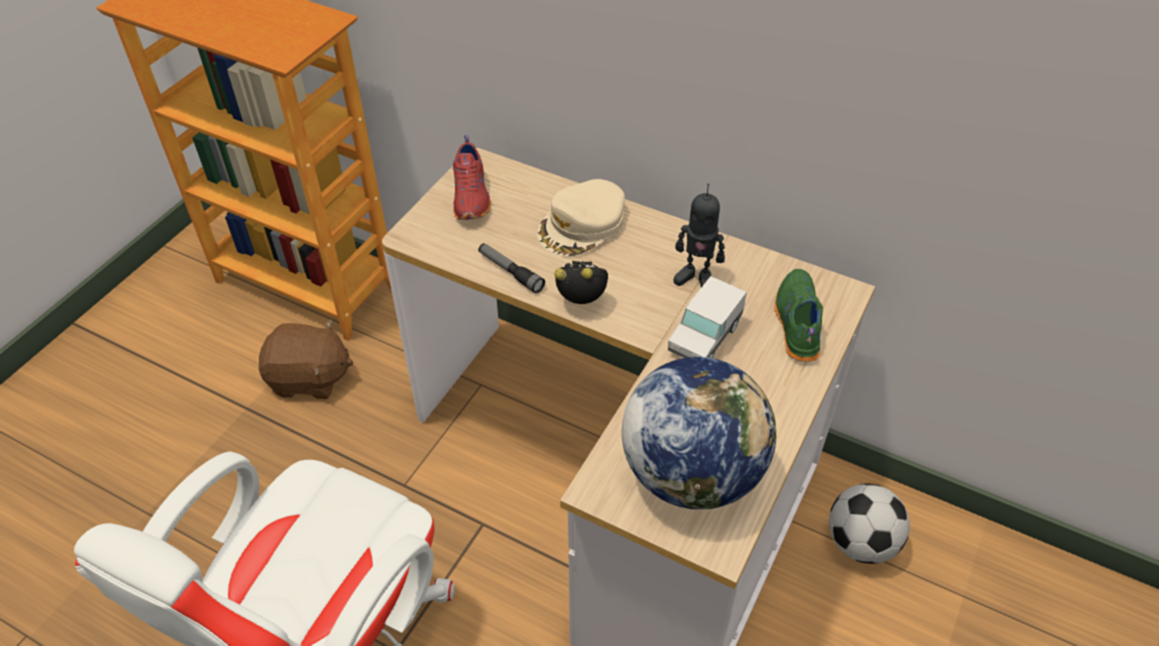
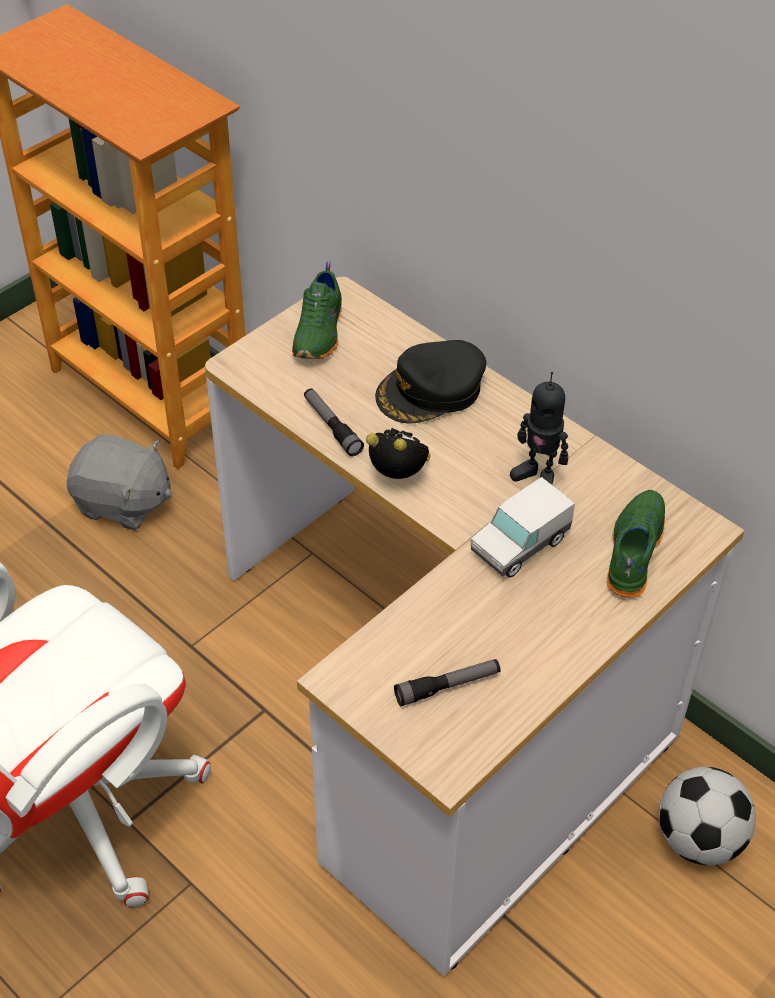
camera: 15 degrees right, 0 degrees up
(309, 378) = (123, 503): brown plush toy -> grey plush toy
(472, 196) = (320, 333): red shoe -> green shoe
(582, 225) = (431, 390): beige cap -> black cap
(692, 473) = (447, 686): globe -> flashlight

